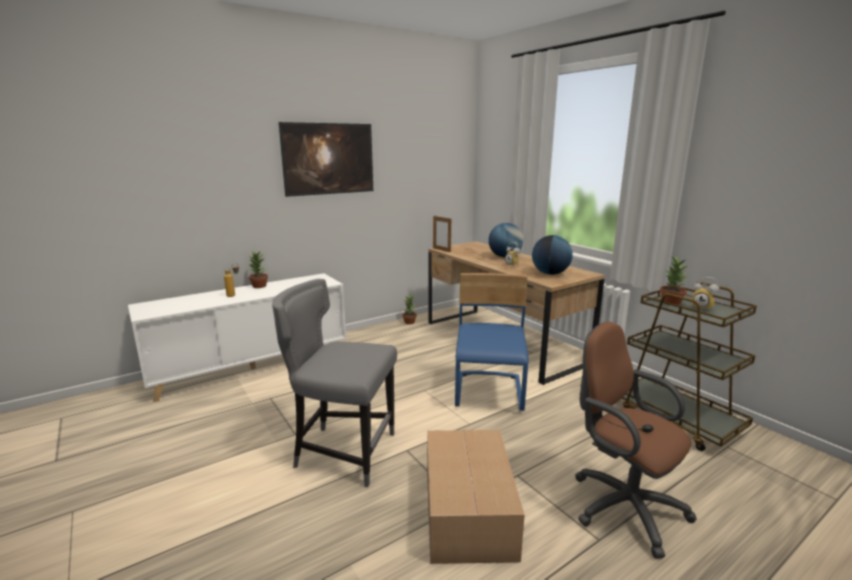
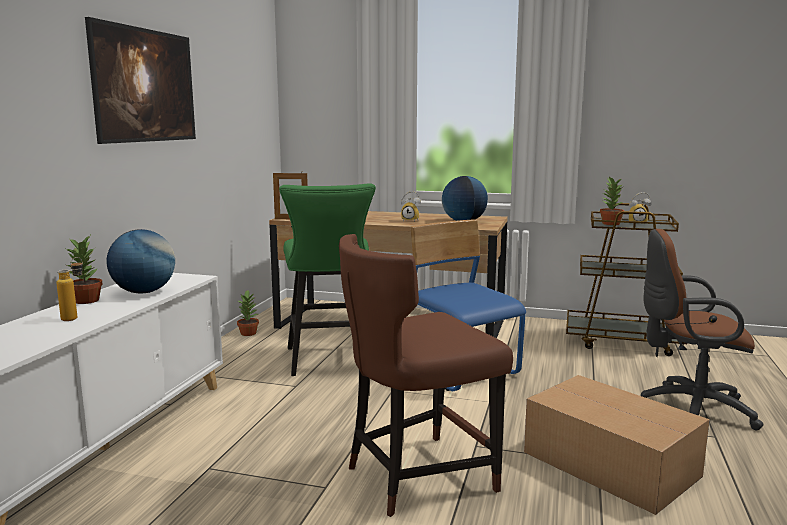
camera: 40 degrees left, 5 degrees down
(343, 452) = (416, 476): grey chair -> brown chair
(421, 357) = (330, 362): none -> green stool
(504, 256) = (380, 216): globe -> globe (144, 292)

